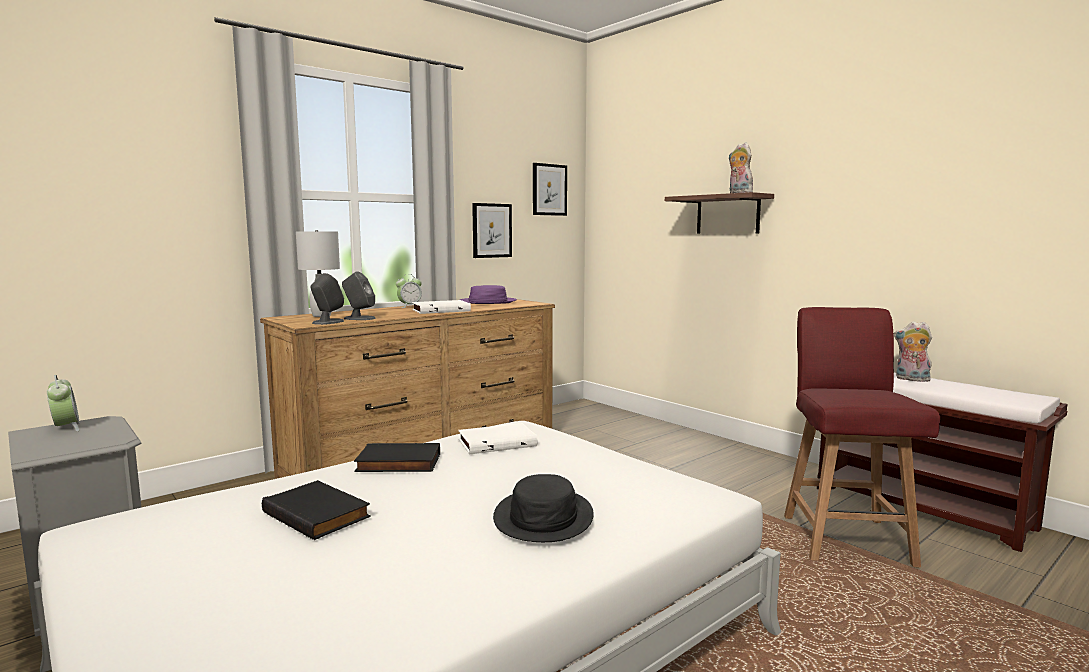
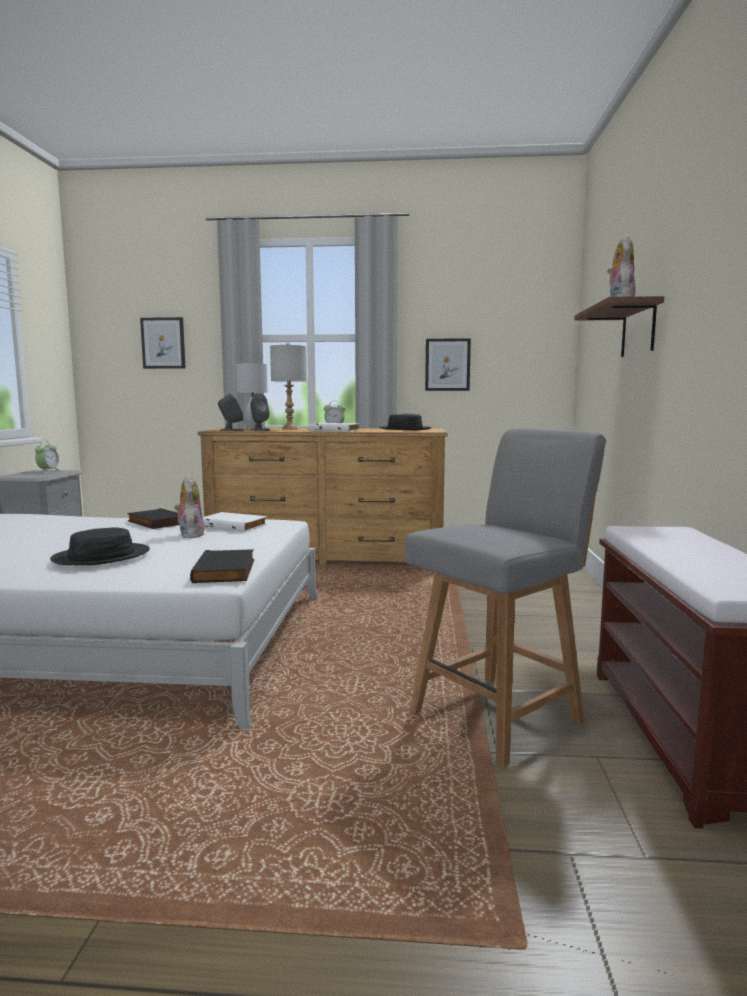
camera: 45 degrees right, 0 degrees up
(318, 514) = (48, 529): black book -> black book (226, 571)
(373, 312) = (290, 429): none -> grey table lamp
(488, 302) = (405, 429): purple hat -> black hat
(549, 189) = (523, 321): picture -> picture (163, 343)
(845, 538) = (499, 715): red chair -> grey chair
(911, 379) = (694, 546): plush toy -> plush toy (190, 534)

